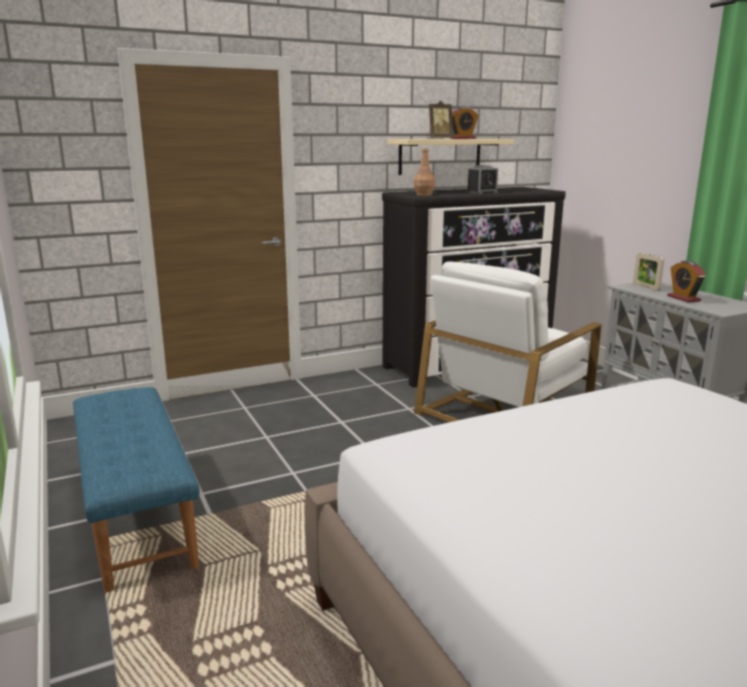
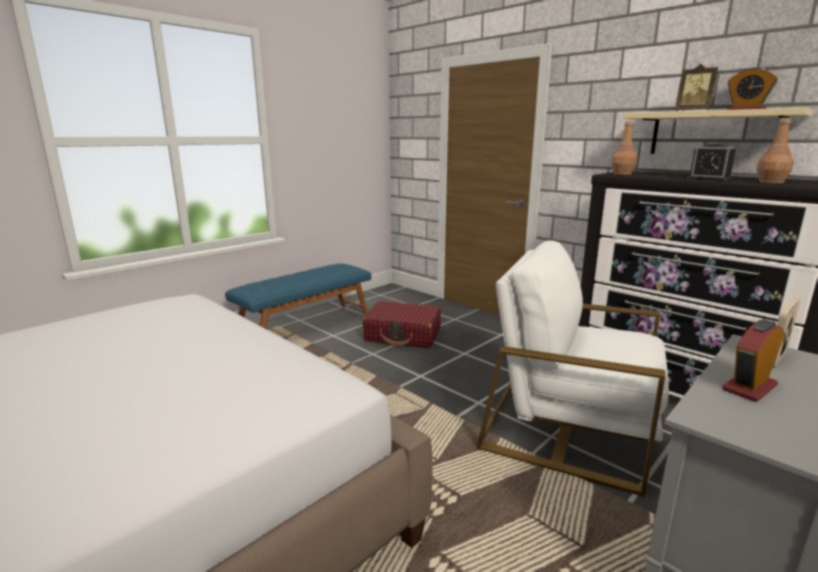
camera: 70 degrees right, 0 degrees up
(256, 444) = (403, 335): none -> red suitcase
(514, 191) = (771, 182): none -> brown bottle

